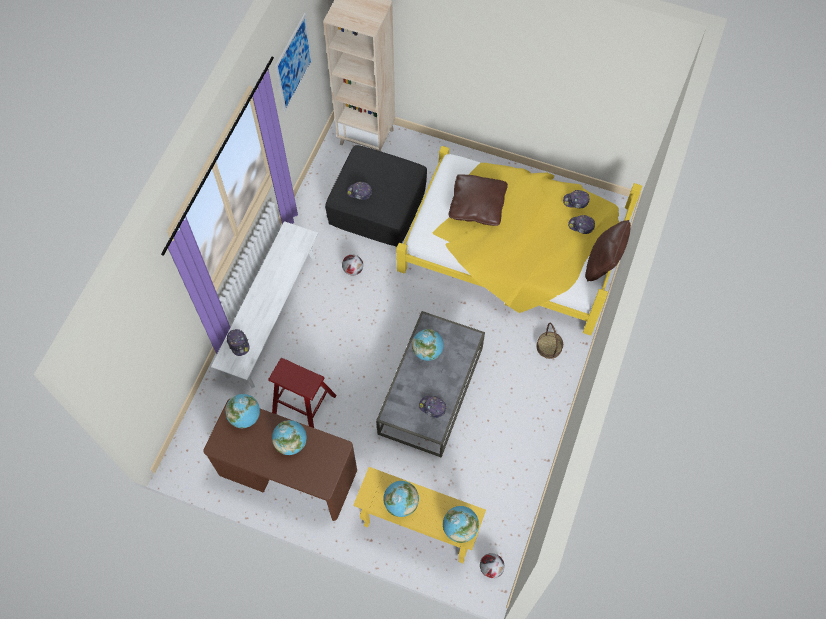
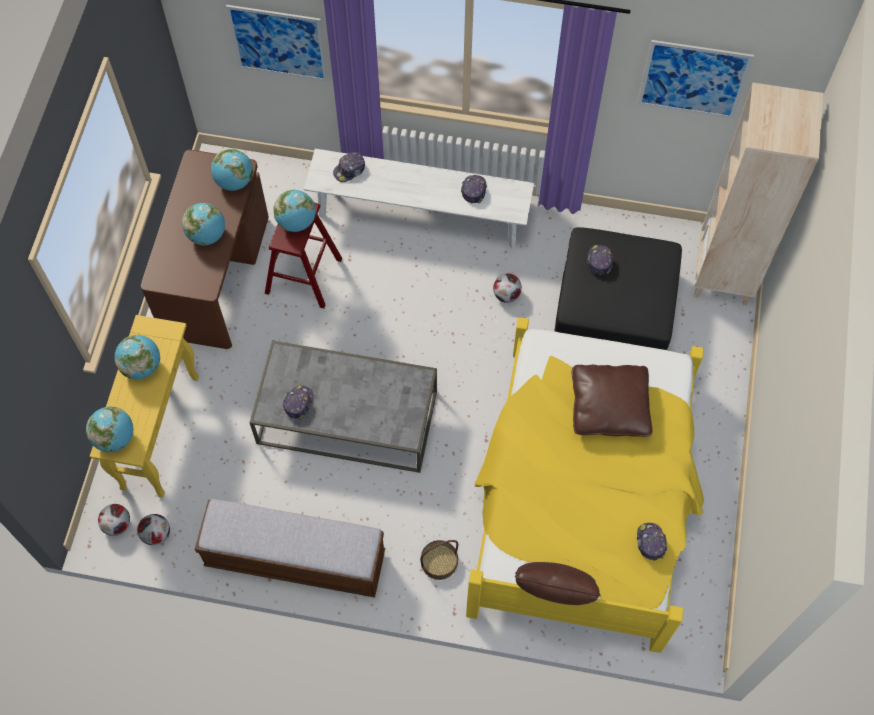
camera: 80 degrees right, 0 degrees up
(159, 337) = (278, 43): none -> picture
(427, 351) = (378, 384): globe -> globe (296, 222)
(502, 538) = (156, 534): none -> football
(535, 440) = (295, 559): none -> bench
(581, 226) = (608, 554): cap -> cap (473, 190)

